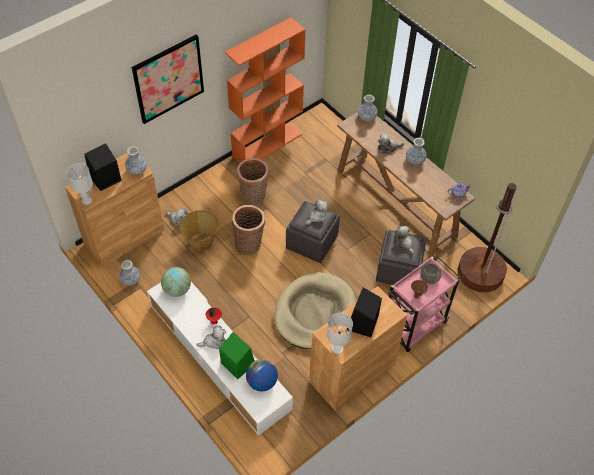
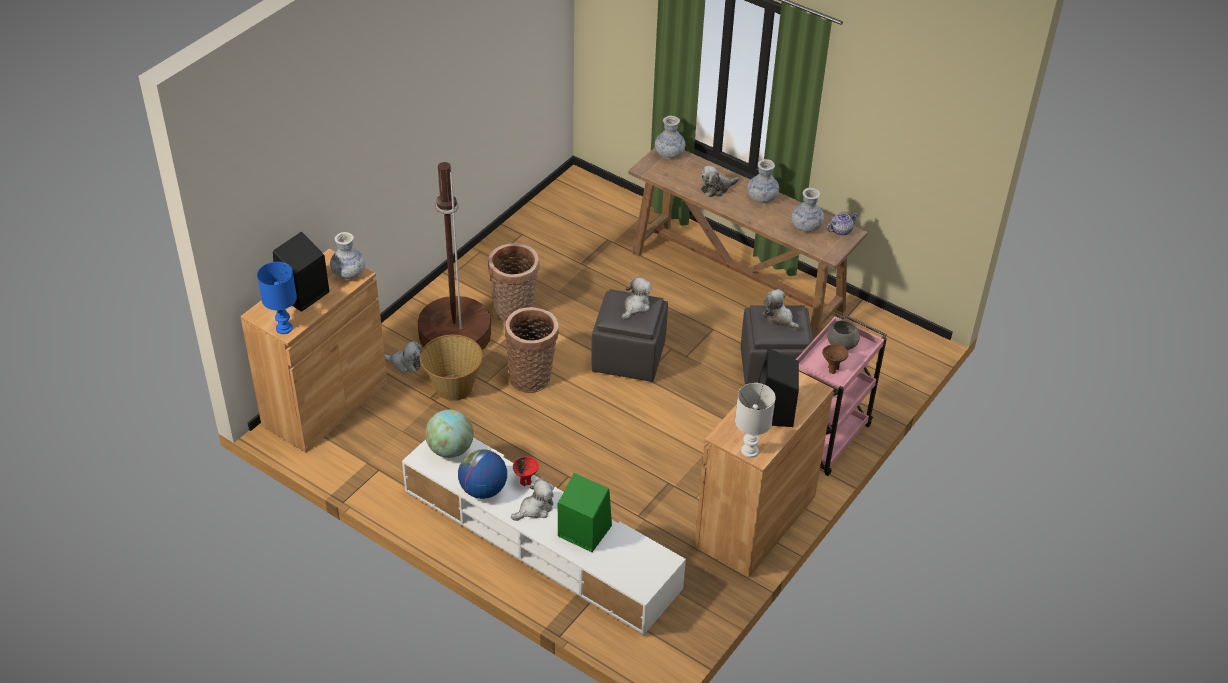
camera: 15 degrees left, 10 degrees down
(86, 201) = (283, 329): white table lamp -> blue table lamp
(130, 279) = (358, 462): vase -> vase (806, 227)
(168, 79) = (377, 123): picture -> none
(261, 382) = (631, 548): globe -> globe (483, 490)
(267, 145) = (510, 236): orange bookcase -> none
(315, 313) = (668, 451): beige dog bed -> none
(480, 273) = (895, 351): brown floor lamp -> brown floor lamp (454, 335)

